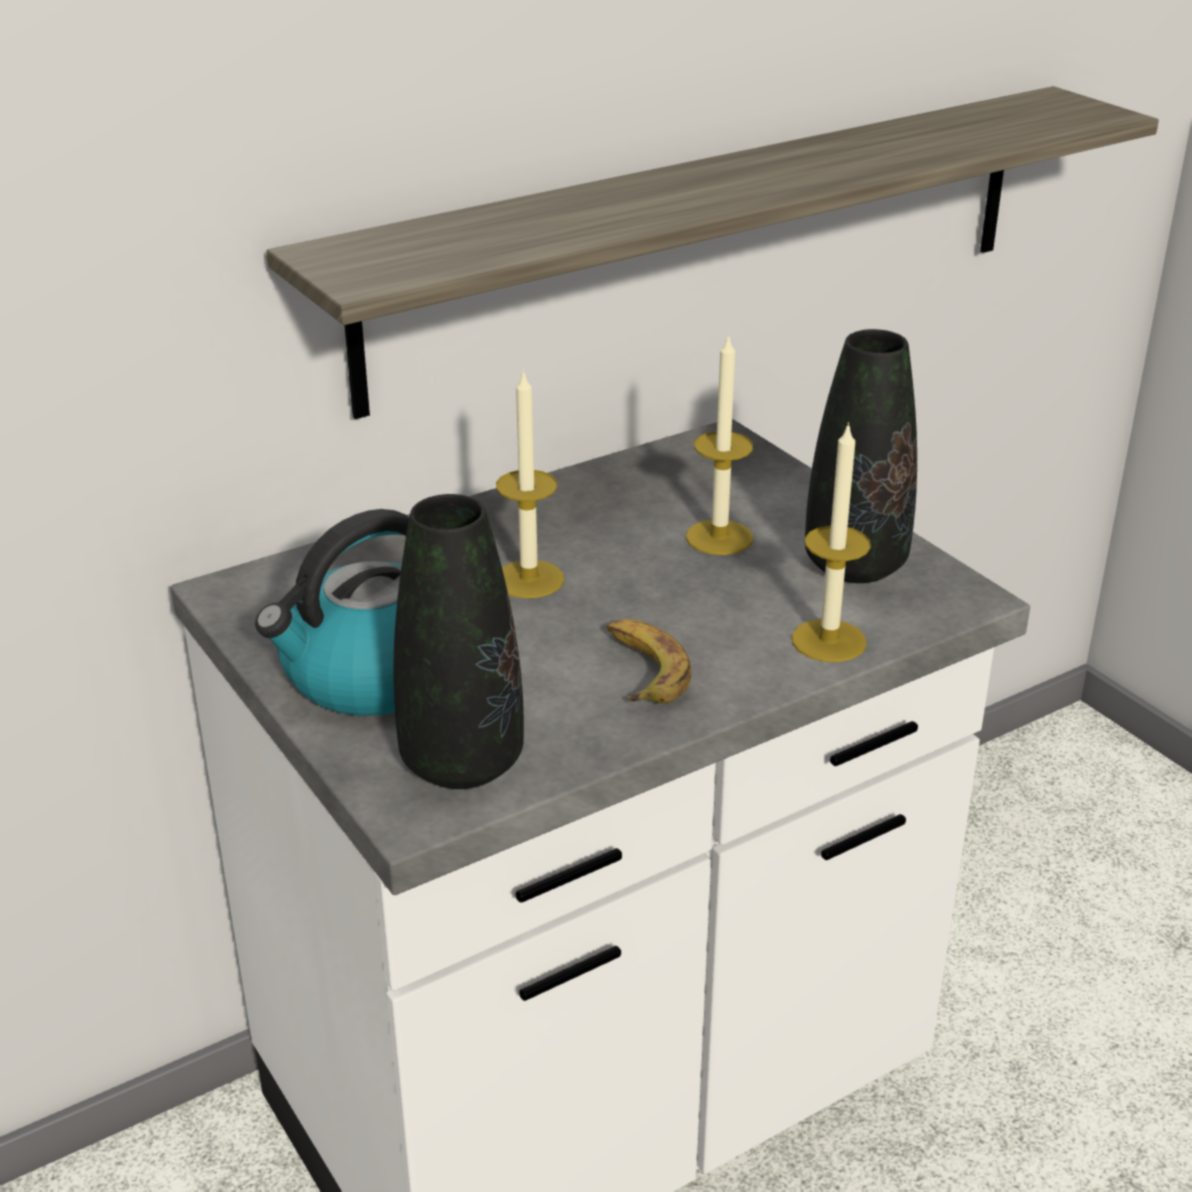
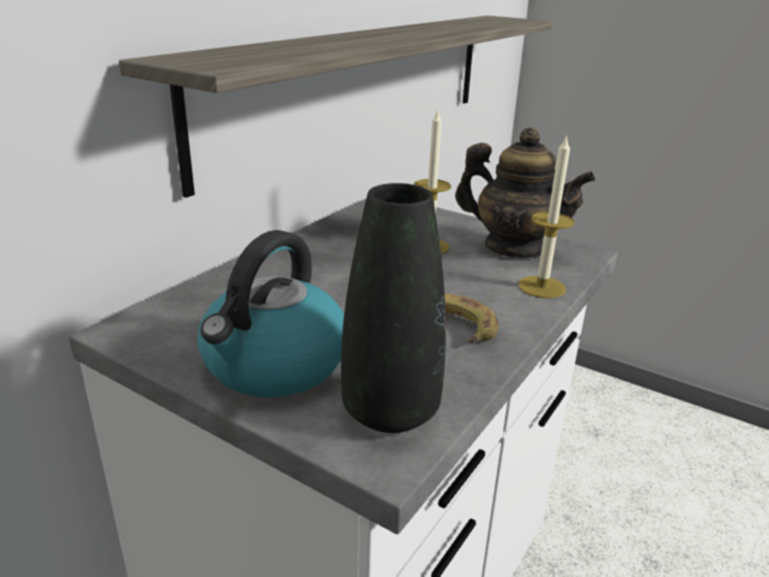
camera: 25 degrees left, 5 degrees down
(529, 579) = (335, 286): candle -> none
(855, 565) = (514, 248): black vase -> teapot

